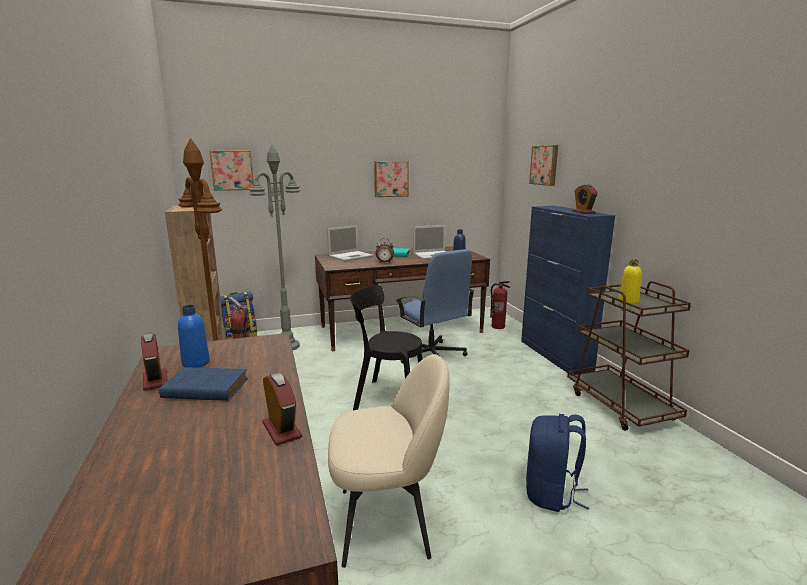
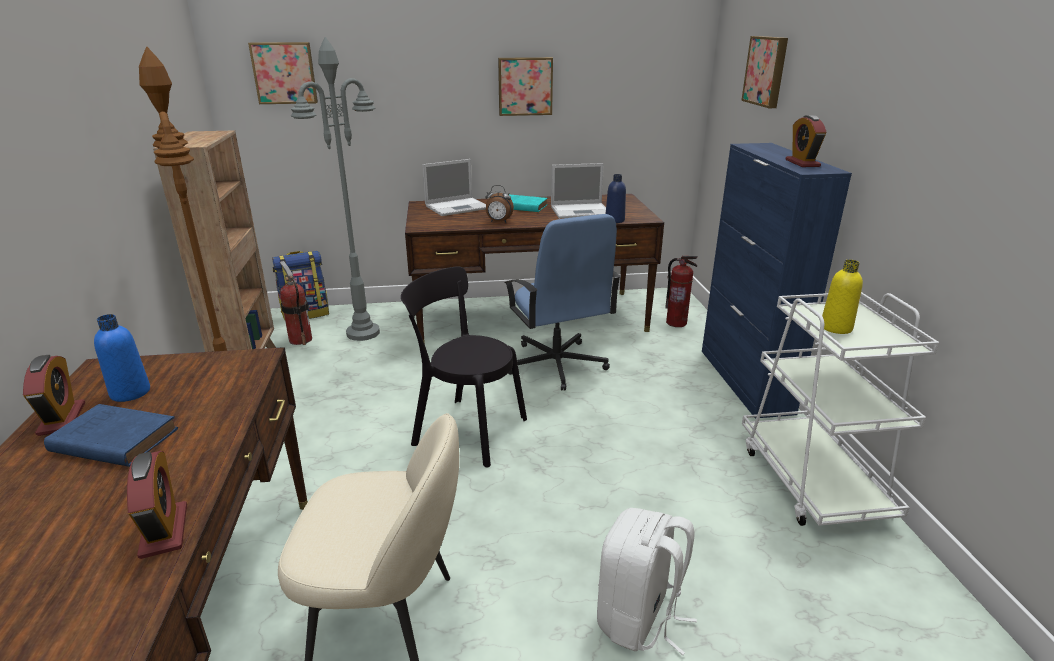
camera: 10 degrees right, 10 degrees up
(551, 493) = (639, 619): blue backpack -> white backpack
(620, 405) = (812, 480): brown cart -> white cart

